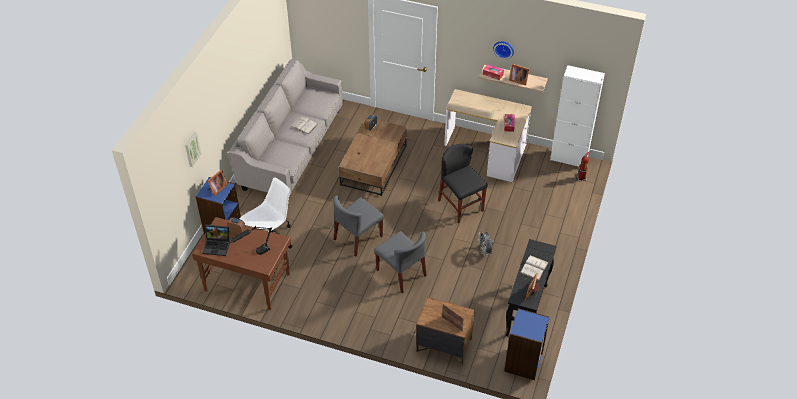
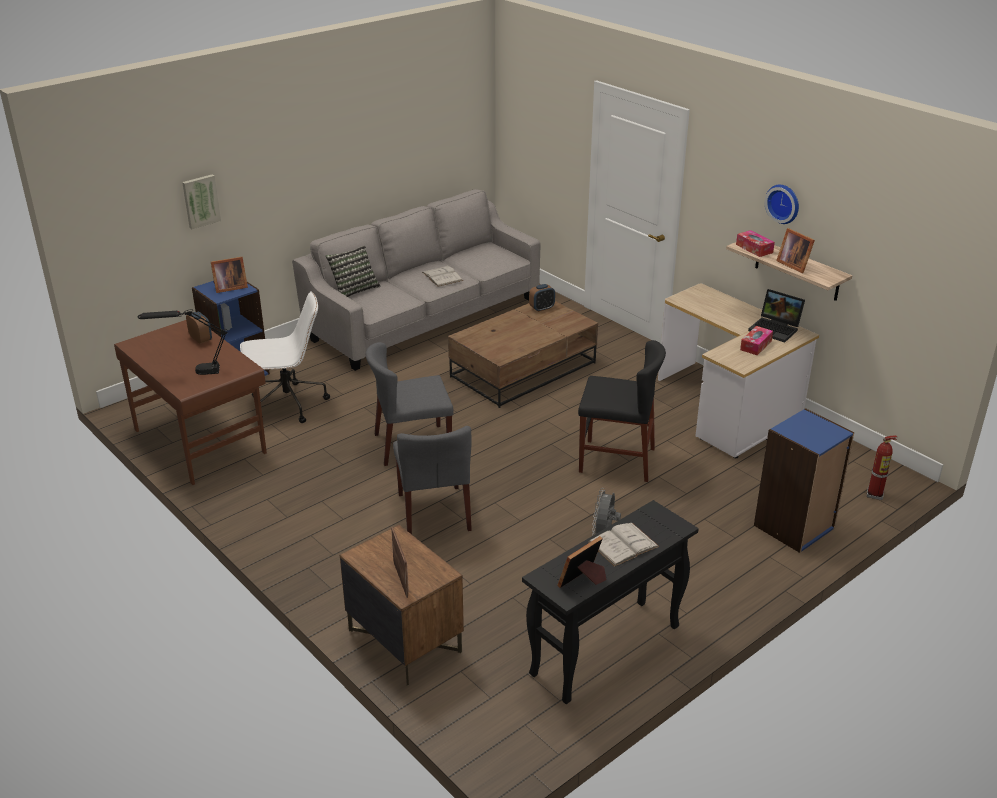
camera: 30 degrees right, 15 degrees down
(217, 246) = (156, 346): laptop -> laptop (776, 329)
(264, 154) = (354, 290): none -> pillow
(460, 206) = (616, 460): black chair -> black chair turned 105 degrees clockwise
(523, 363) = (525, 735): blue bookcase -> blue bookcase (794, 527)
(568, 159) = (870, 460): white cabinet -> none

